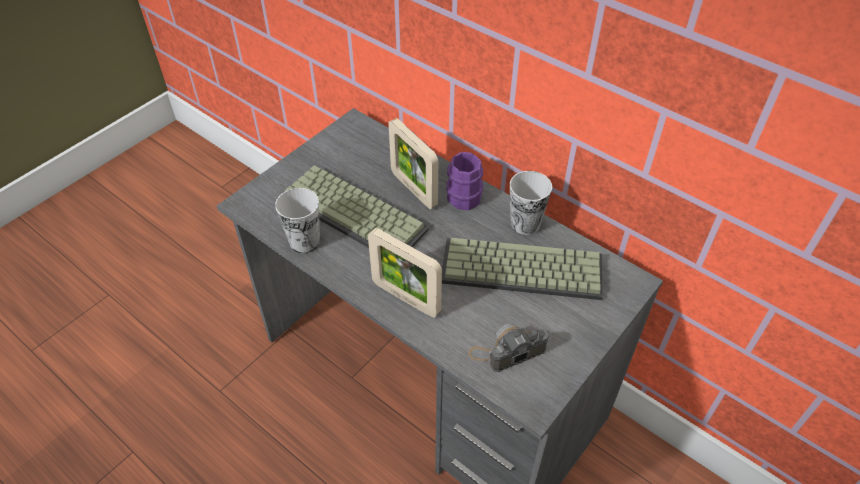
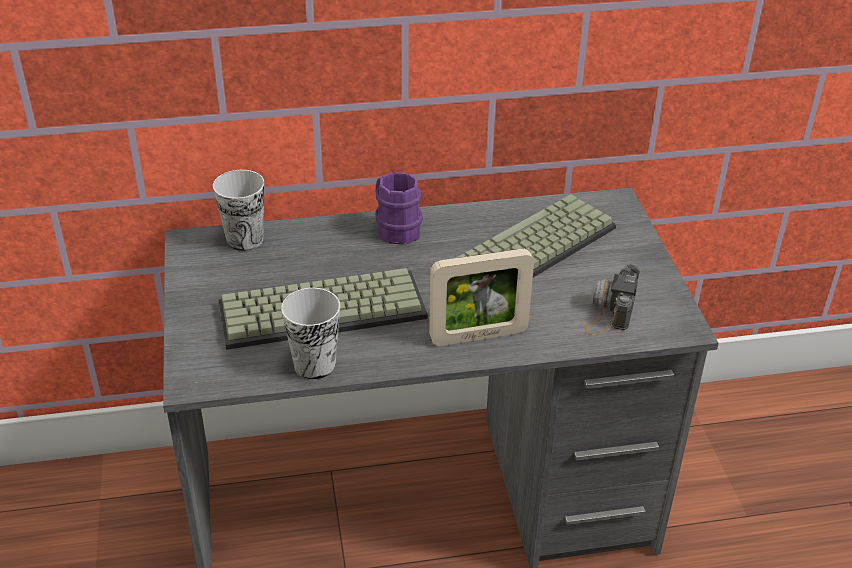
camera: 50 degrees left, 10 degrees down
(413, 189) = (345, 255): picture frame -> none
(525, 224) = (480, 217): cup -> cup (245, 239)

